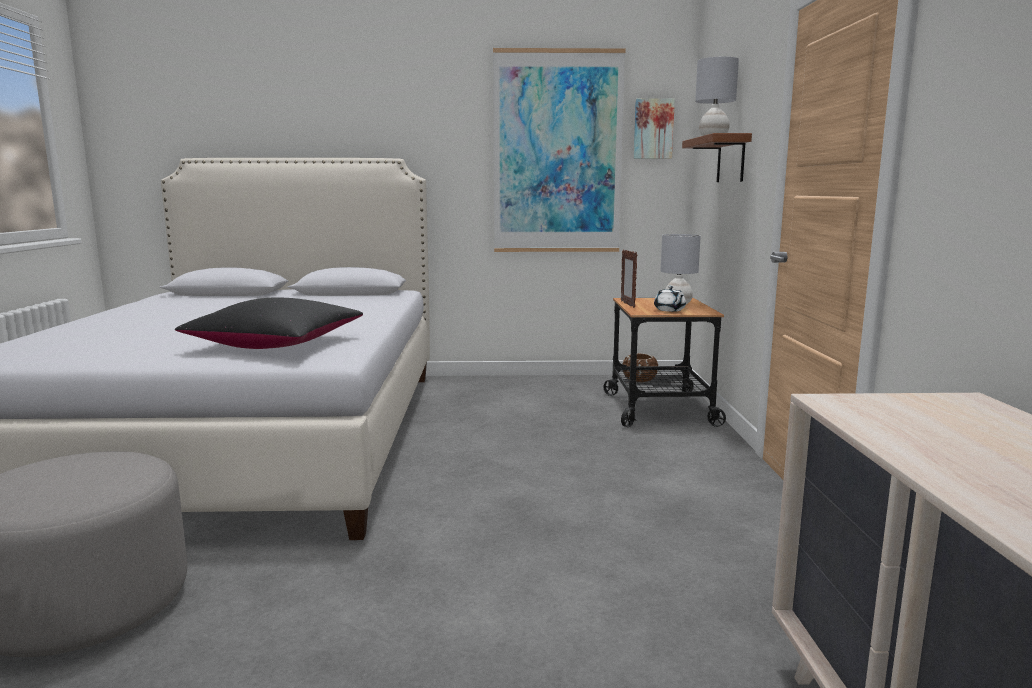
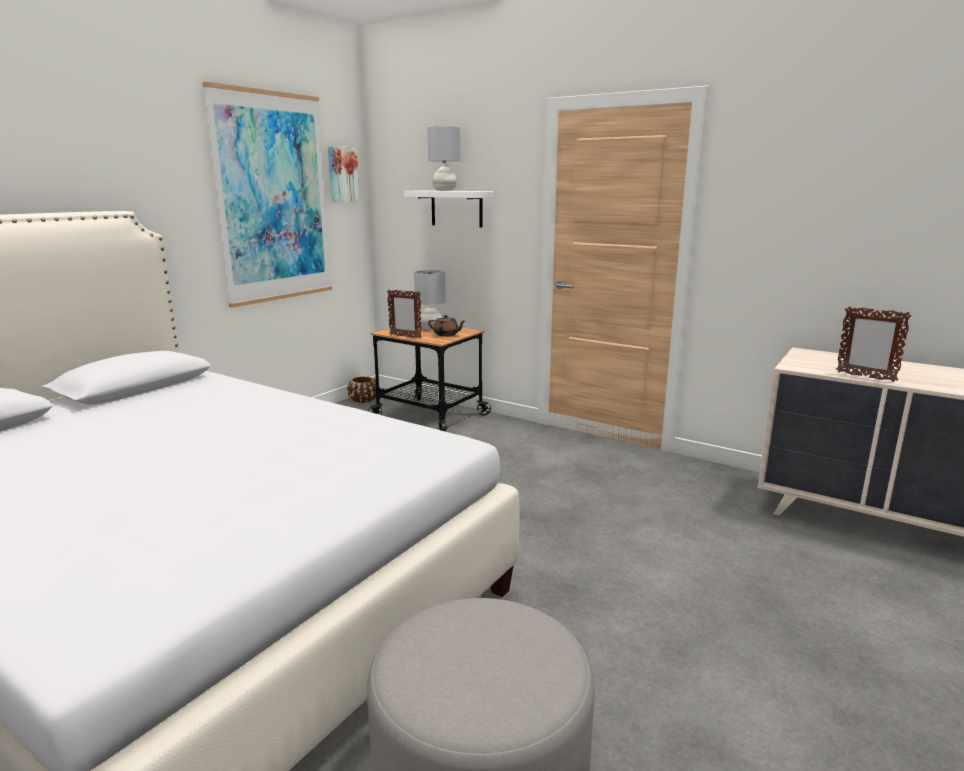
camera: 55 degrees left, 5 degrees up
(276, 344) = (356, 454): black pillow -> none
(669, 310) = (446, 335): white teapot -> brown teapot
(731, 159) = (456, 208): brown shelf -> white shelf
(897, 444) = (865, 377): none -> picture frame

